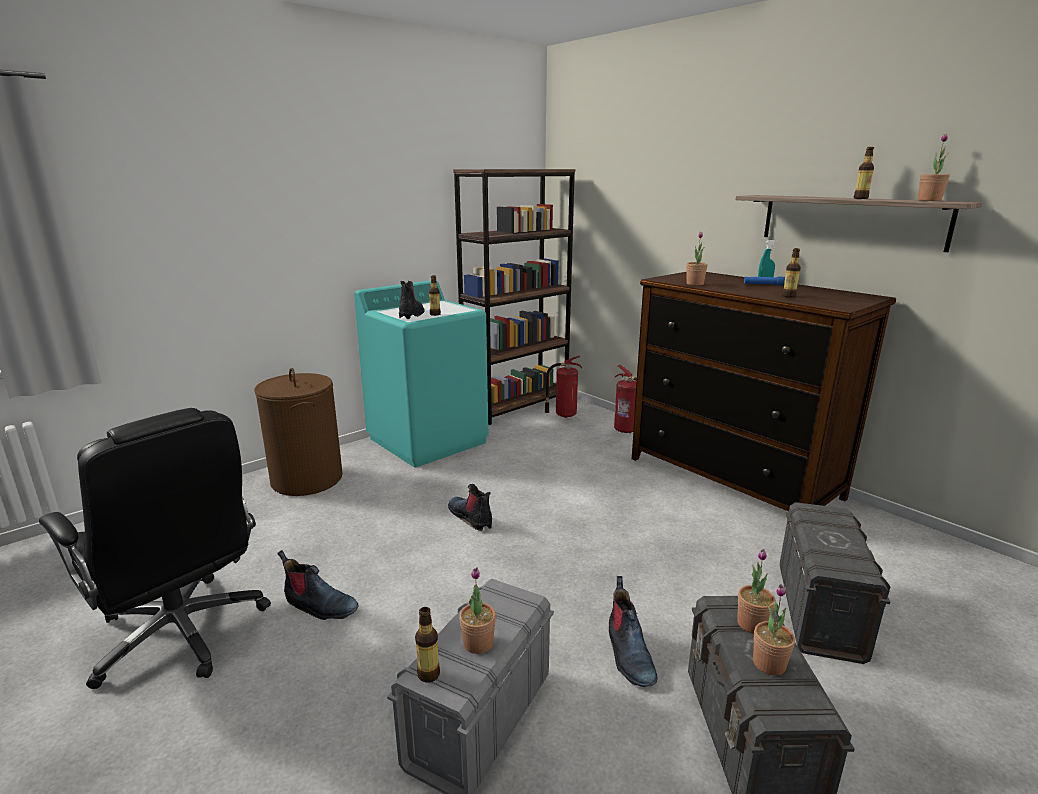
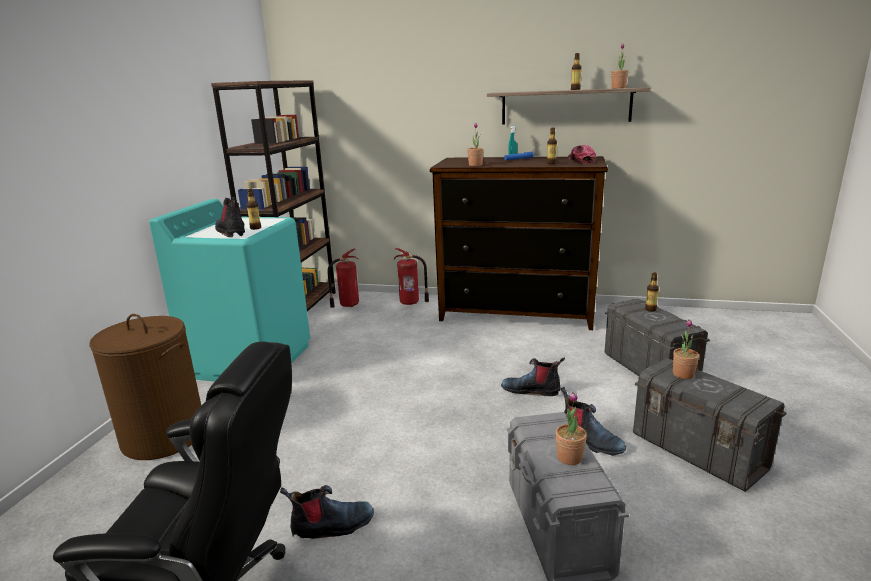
camera: 35 degrees left, 0 degrees up
(428, 674) = (570, 491): bottle -> bottle (650, 309)
(471, 517) = (373, 404): boot -> boot (531, 390)
(769, 664) = (717, 389): potted plant -> none
(839, 299) = (580, 161): none -> cap

